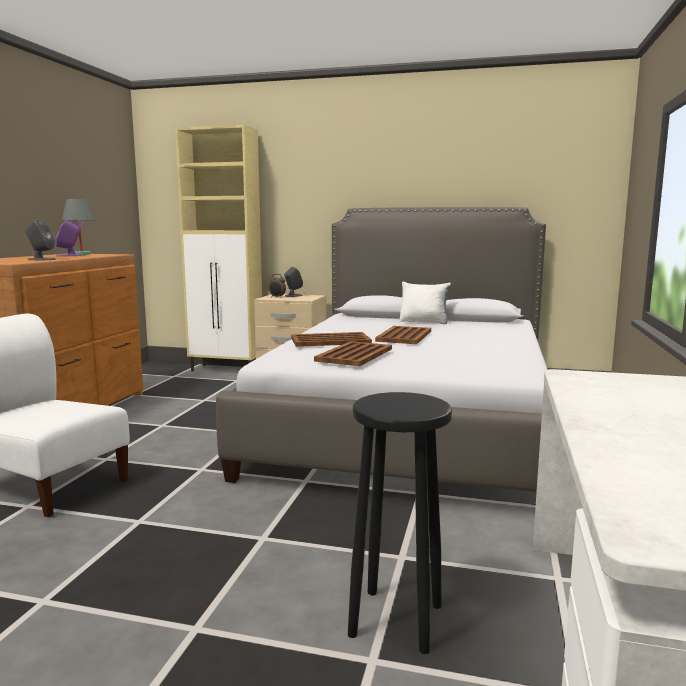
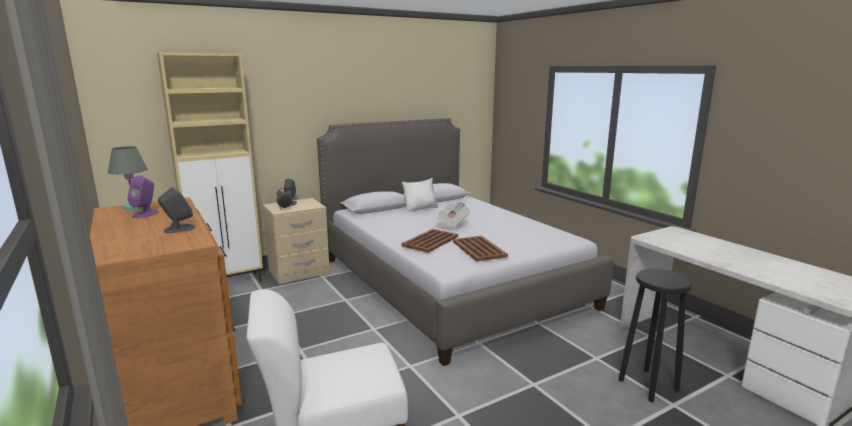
camera: 45 degrees left, 5 degrees up
(403, 336) = (451, 225): brown tray -> newspaper

